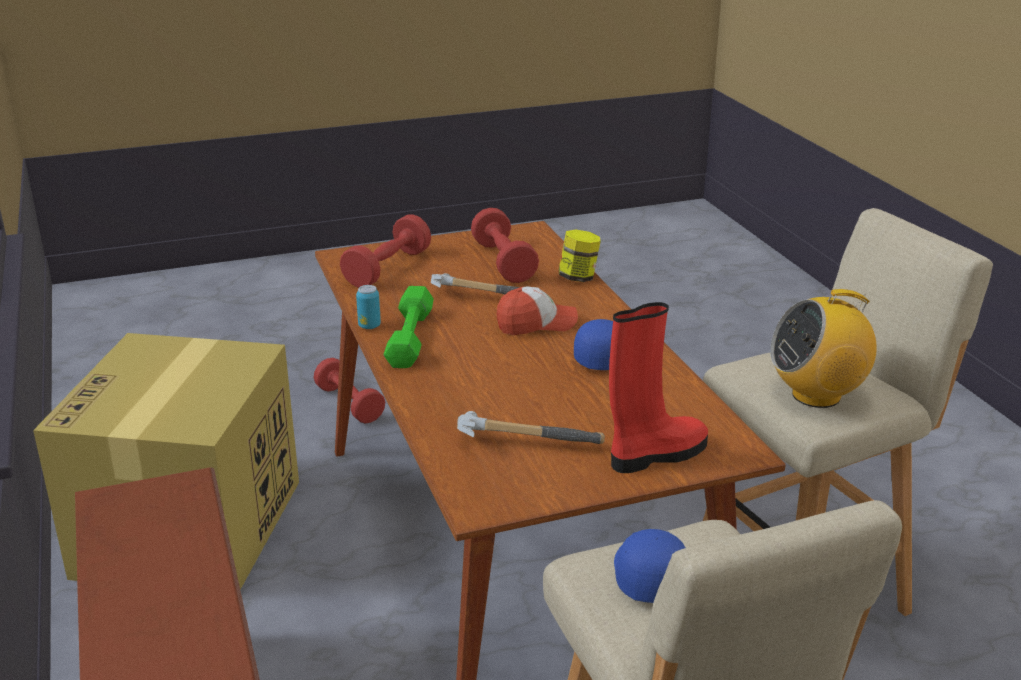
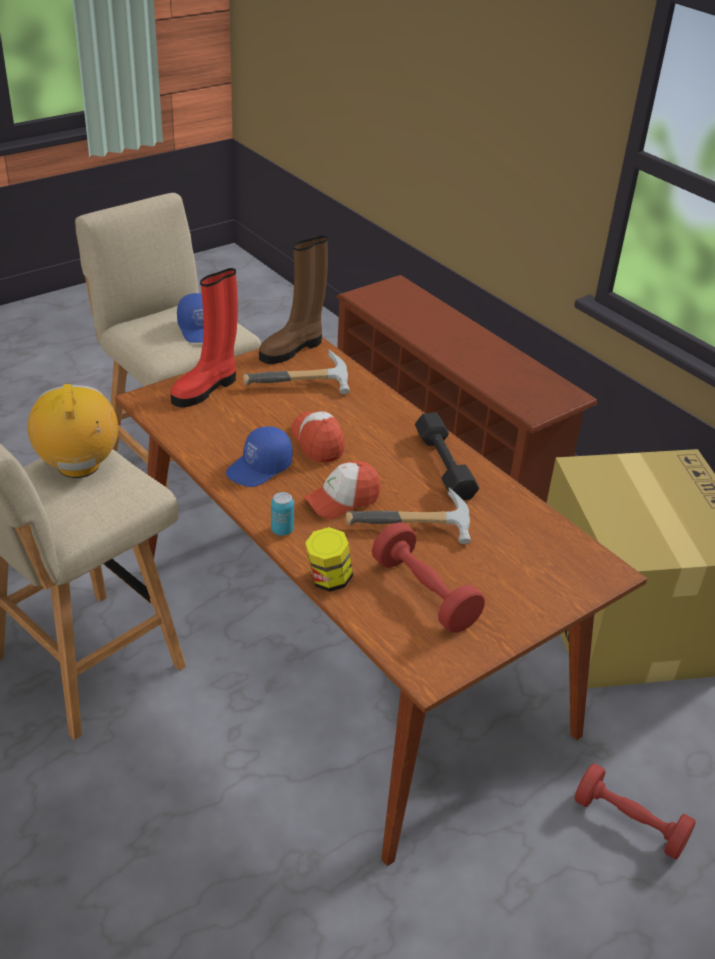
camera: 160 degrees right, 10 degrees up
(369, 326) = (489, 473): can -> can (282, 530)
(387, 269) = (541, 558): red dumbbell -> none
(410, 338) = (444, 465): green dumbbell -> black dumbbell
(507, 501) = (293, 349): none -> brown boot
(534, 375) = (318, 441): none -> cap
(817, 395) = (79, 466): radio -> radio turned 75 degrees counterclockwise

